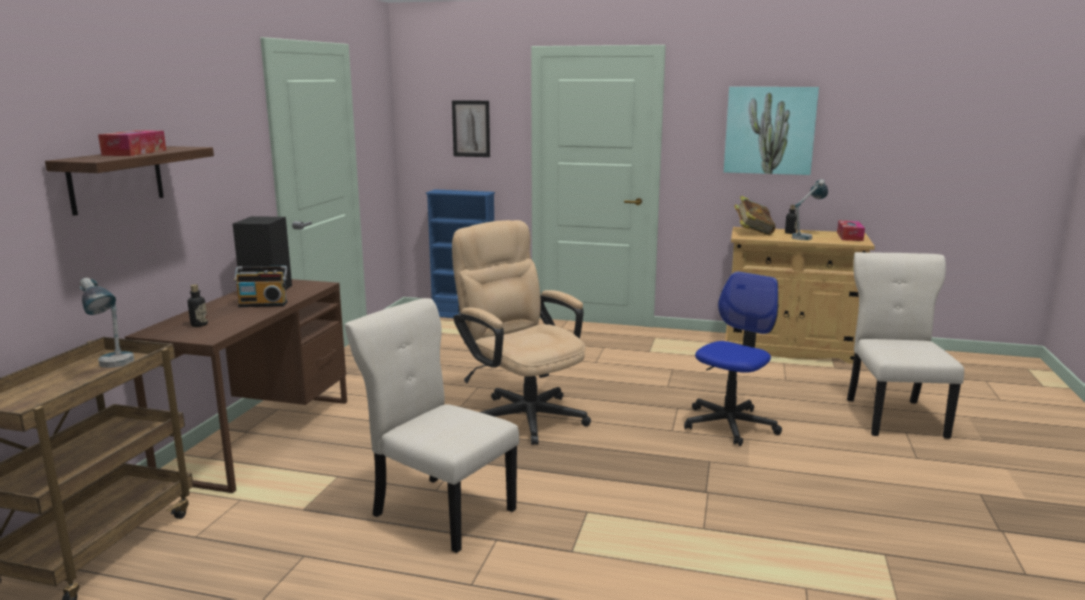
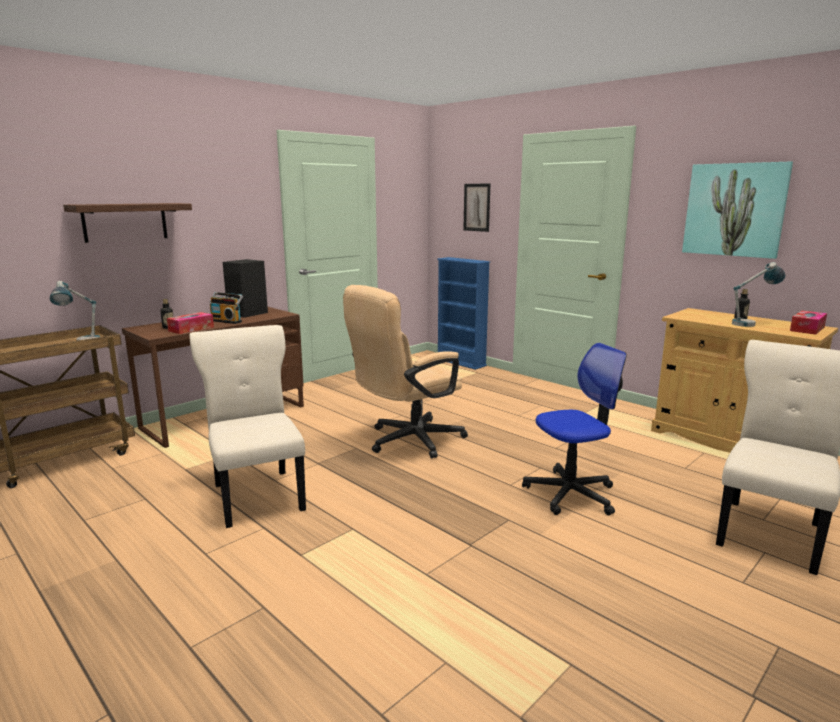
camera: 30 degrees right, 0 degrees up
(134, 153) = (129, 203): tissue box -> tissue box (191, 329)
(522, 413) = (407, 441): beige office chair -> beige office chair turned 120 degrees counterclockwise
(753, 232) = (697, 314): book -> none

